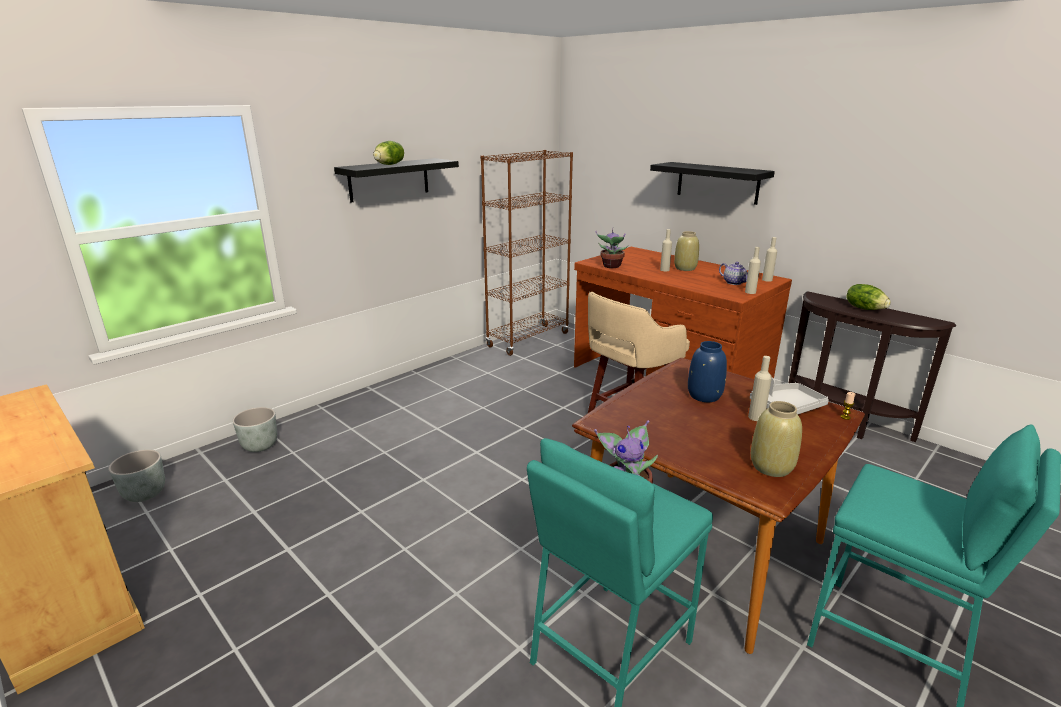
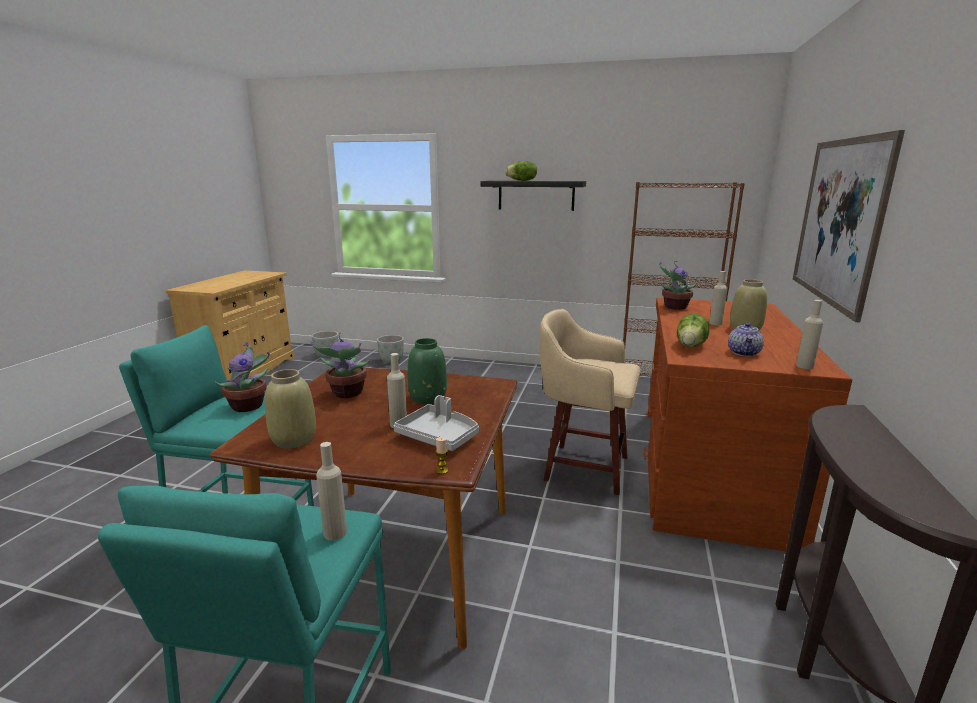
camera: 60 degrees right, 5 degrees down
(669, 428) = (347, 394): none -> potted plant
(703, 396) = (428, 398): blue vase -> green vase
(717, 182) = (838, 221): black shelf -> picture
(750, 292) = (722, 363): beige bottle -> beige bottle (335, 532)
(864, 308) = (872, 449): lettuce -> lettuce (691, 346)

